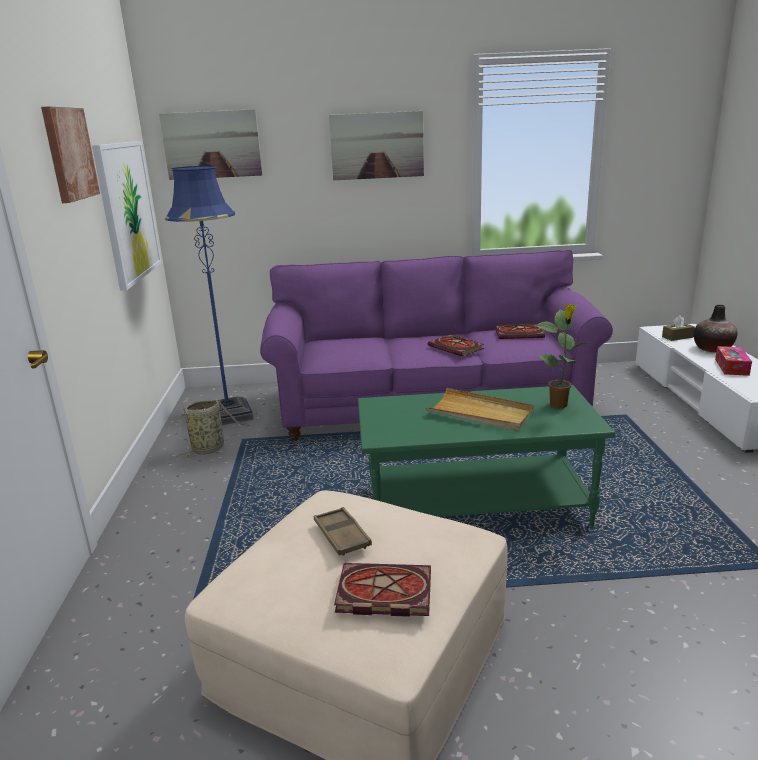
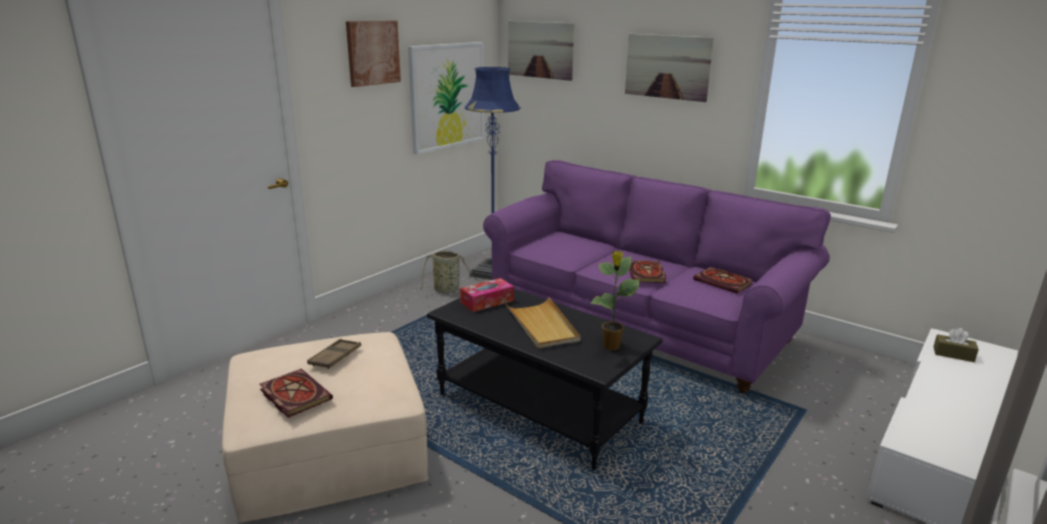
camera: 40 degrees right, 0 degrees up
(476, 505) = (540, 408): green coffee table -> black coffee table
(712, 349) = (969, 382): vase -> none
(731, 367) = (946, 407): tissue box -> tissue box (487, 301)

